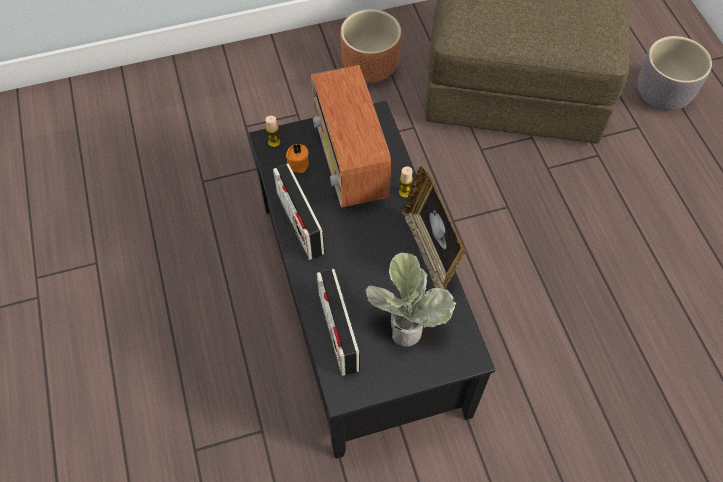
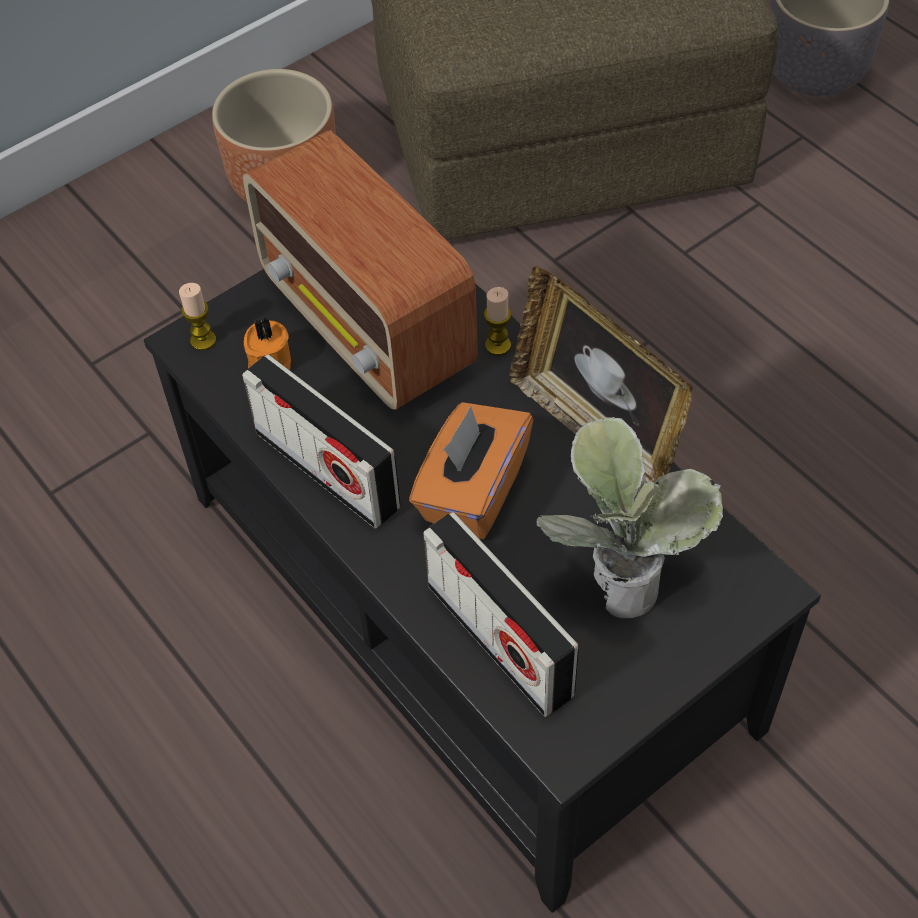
camera: 20 degrees left, 5 degrees down
(359, 258) = (472, 491): none -> orange tissue box

